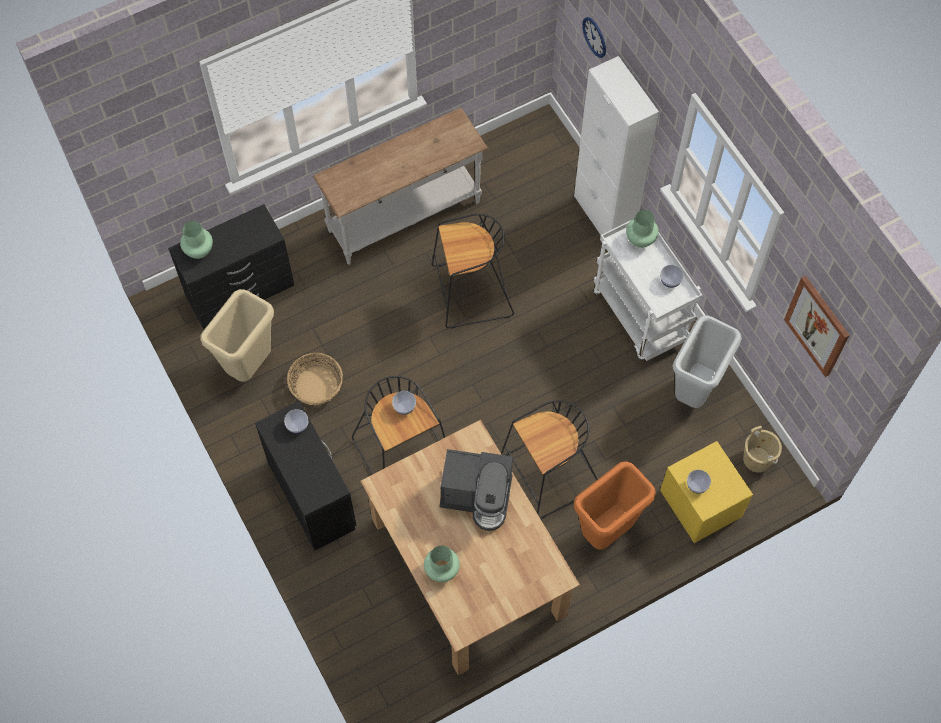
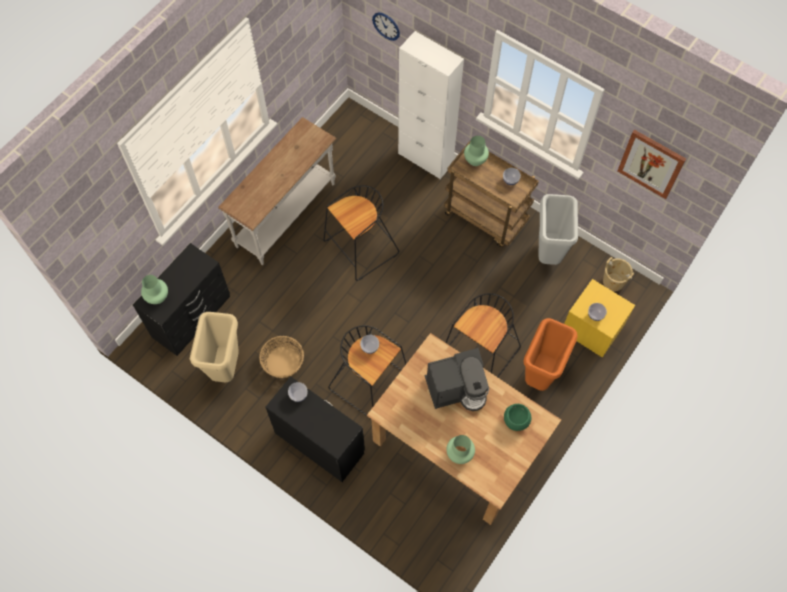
camera: 25 degrees left, 0 degrees up
(526, 562) = (516, 420): none -> green bowl
(641, 316) = (486, 217): white cart -> brown cart

